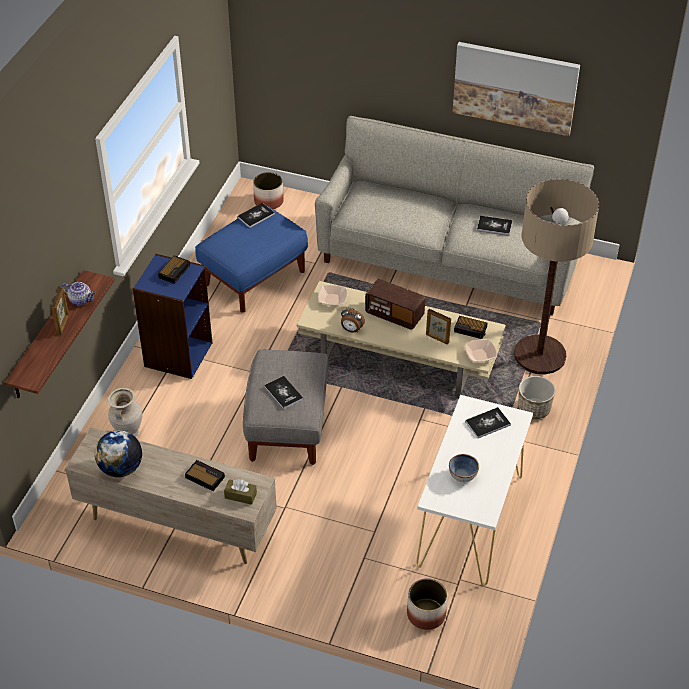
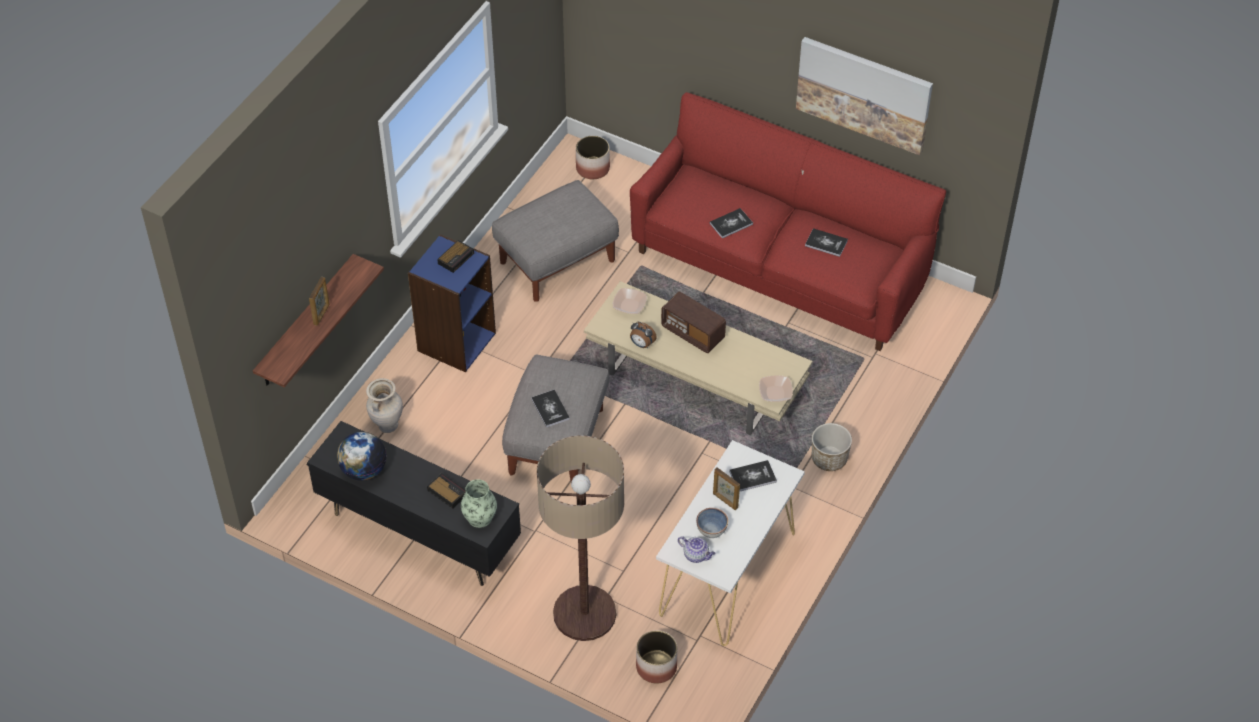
camera: 10 degrees right, 5 degrees up
(81, 300) = (344, 288): teapot -> teapot (696, 555)
(177, 526) = (419, 534): beige tv stand -> black tv stand
(240, 495) = (479, 517): brown tissue box -> vase
(255, 278) = (558, 261): blue ottoman -> grey ottoman
(256, 216) = (565, 194): book -> book (731, 224)
(437, 339) = (732, 367): picture frame -> picture frame (725, 501)
(448, 260) = (779, 269): grey sofa -> red sofa
(471, 329) = (773, 361): alarm clock -> none
(539, 355) = (852, 397): floor lamp -> floor lamp (584, 613)

